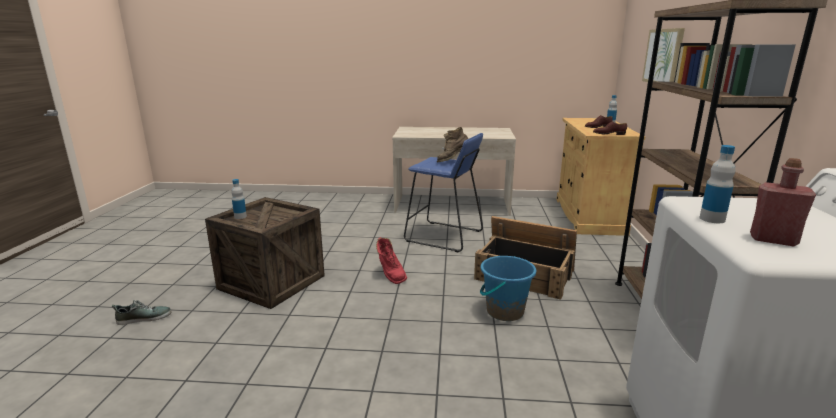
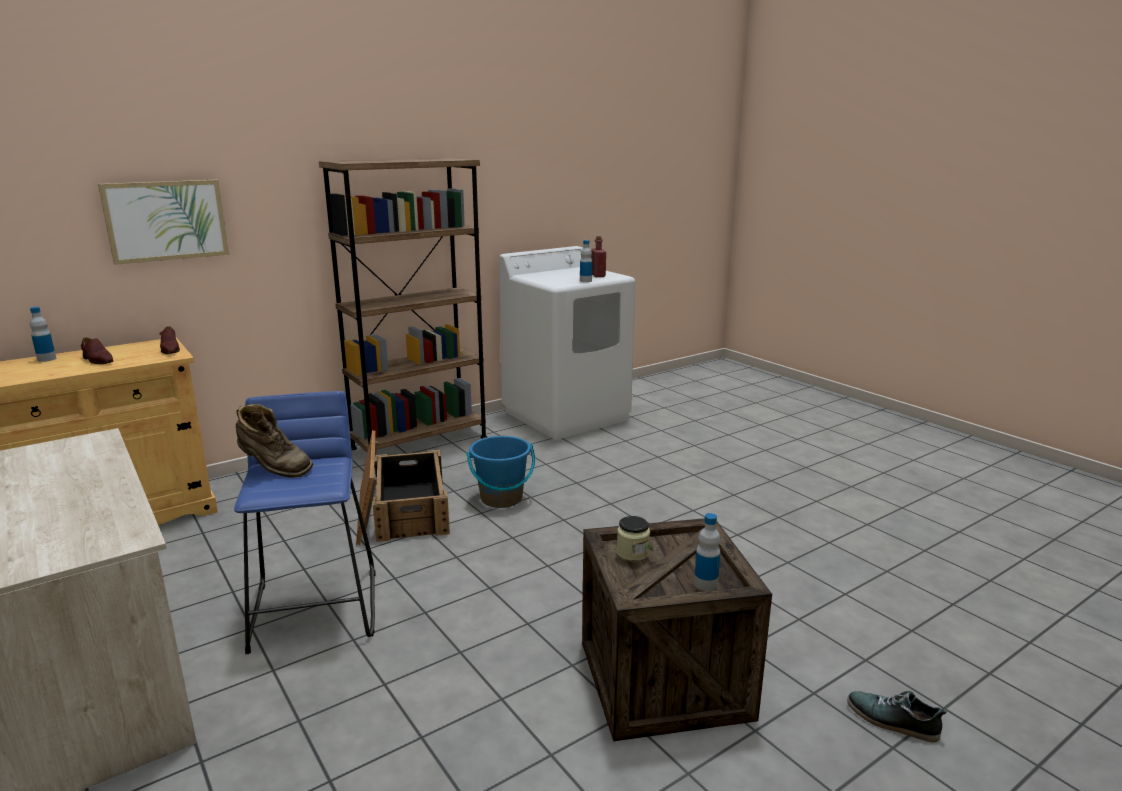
camera: 130 degrees left, 0 degrees up
(285, 212) = (632, 553): none -> jar
(390, 275) = (509, 591): red boot -> none

